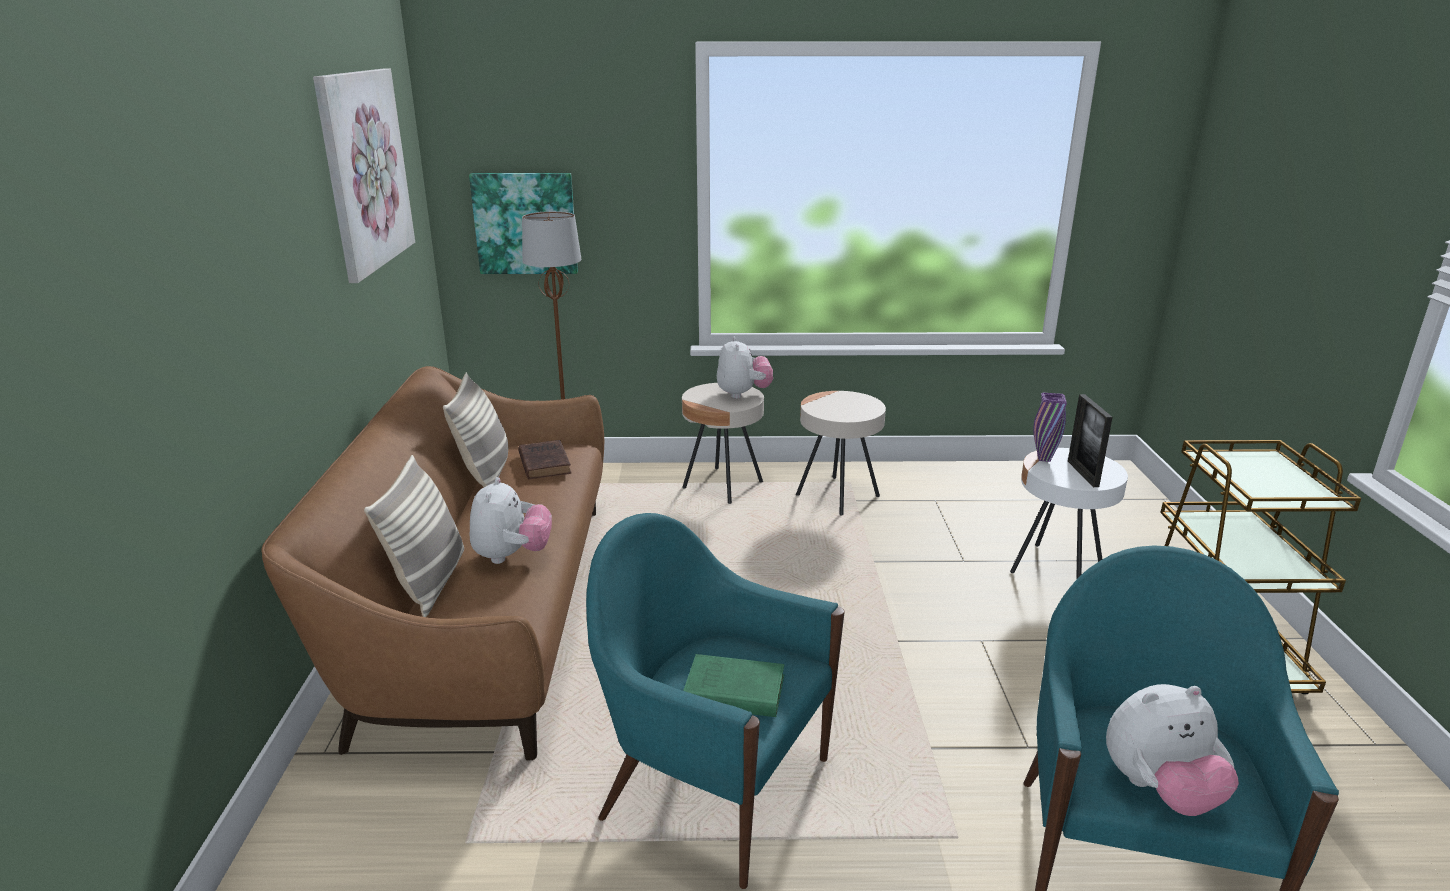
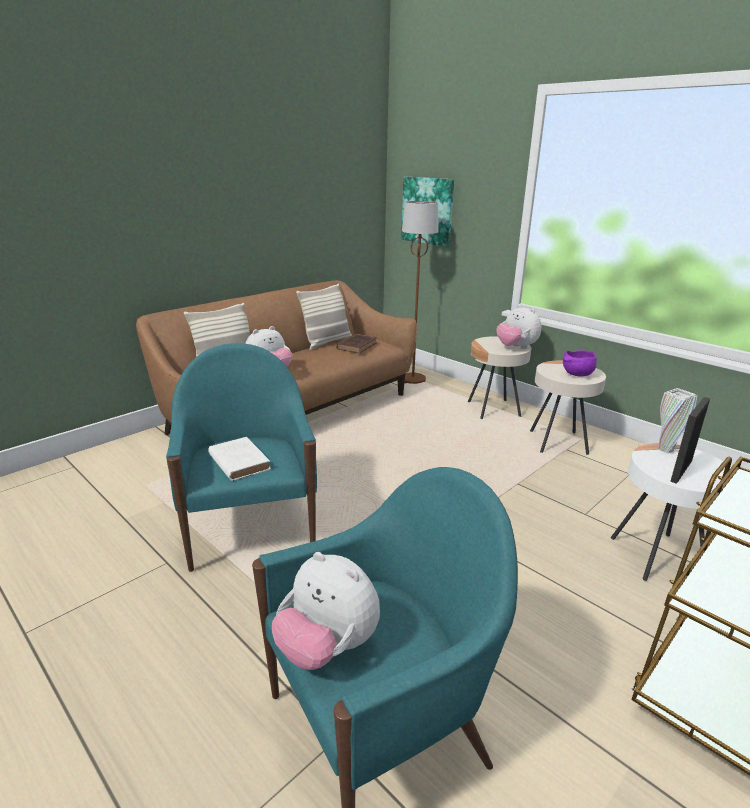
camera: 45 degrees right, 0 degrees up
(365, 170) = (313, 159): picture -> none
(731, 691) = (238, 461): green book -> white book
(743, 394) = (516, 347): plush toy -> plush toy turned 105 degrees clockwise
(855, 407) = (576, 375): none -> purple bowl
(1043, 459) = (665, 450): purple vase -> white vase

